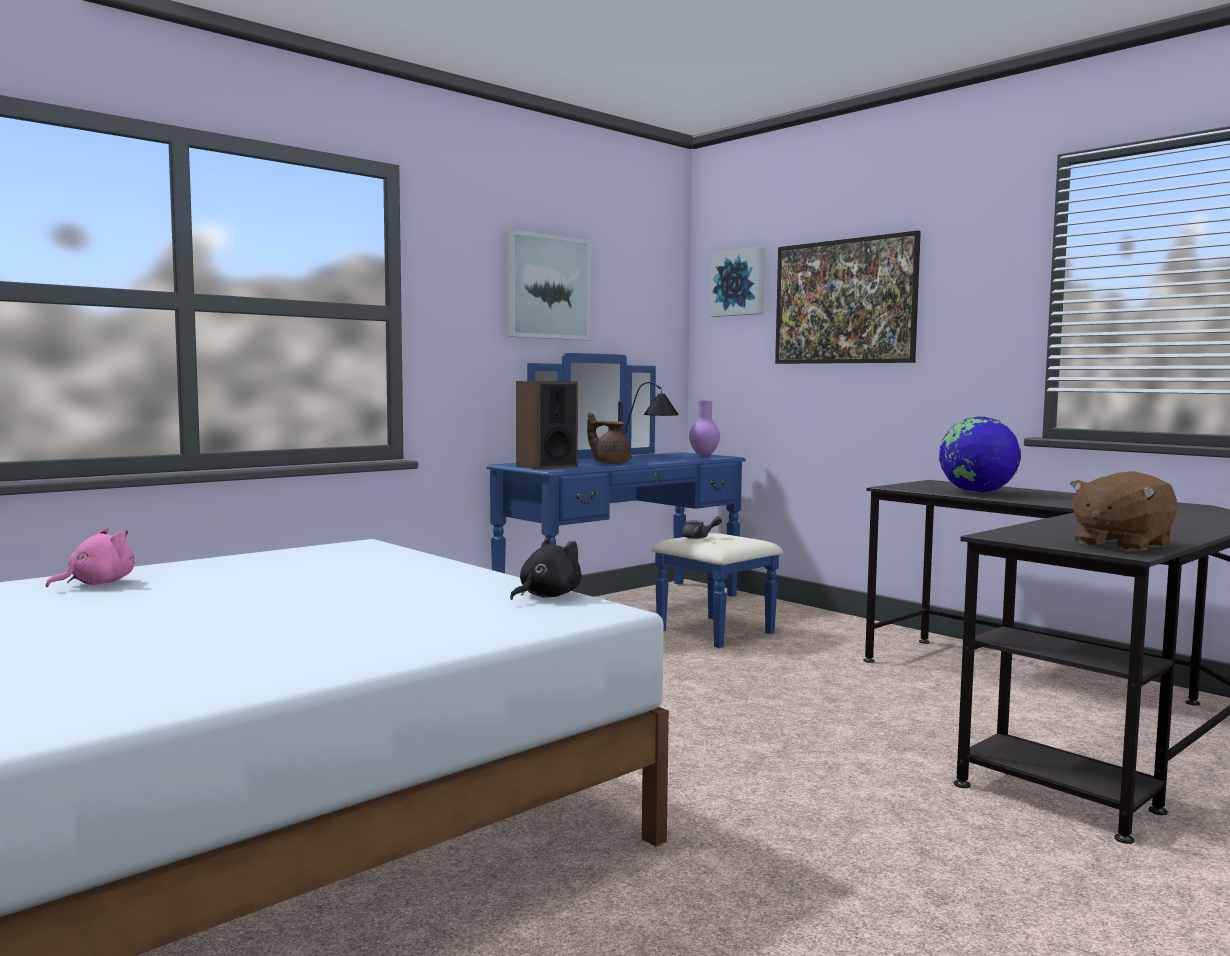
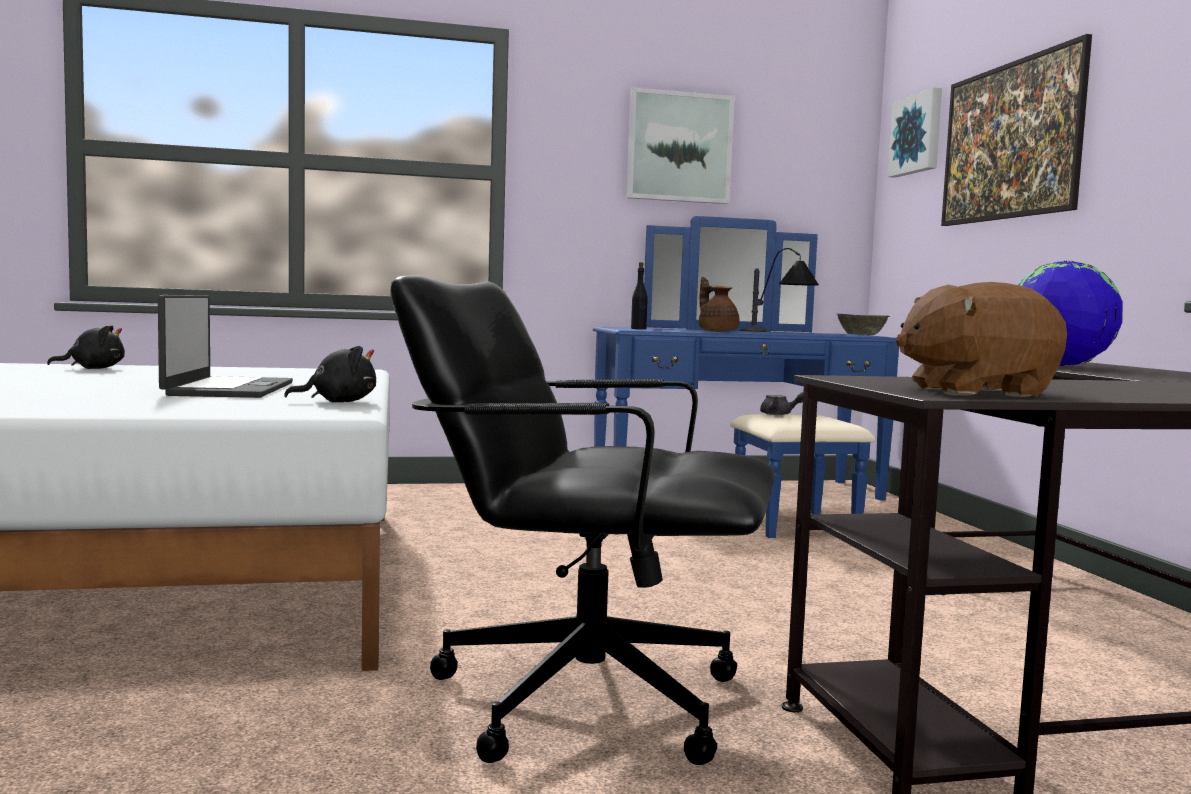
camera: 30 degrees right, 0 degrees up
(97, 583) = (93, 368): pink plush toy -> black plush toy
(383, 594) = (228, 389): none -> laptop
(546, 466) = (638, 329): speaker -> black bottle
(704, 455) = (862, 335): purple vase -> grey bowl
(839, 817) = (584, 697): none -> black office chair

